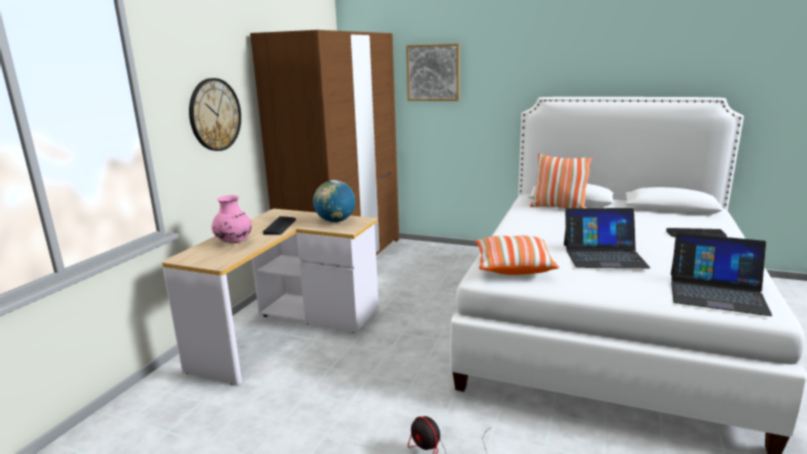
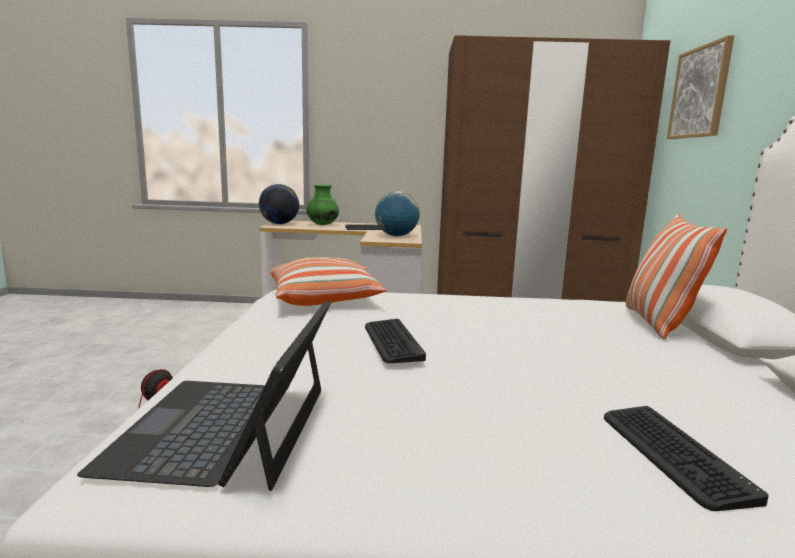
camera: 70 degrees right, 5 degrees down
(204, 260) = (279, 224): none -> globe
(215, 115) = (385, 126): wall clock -> none
(234, 242) = (322, 225): pink vase -> green vase
(603, 255) = (392, 341): laptop -> keyboard

